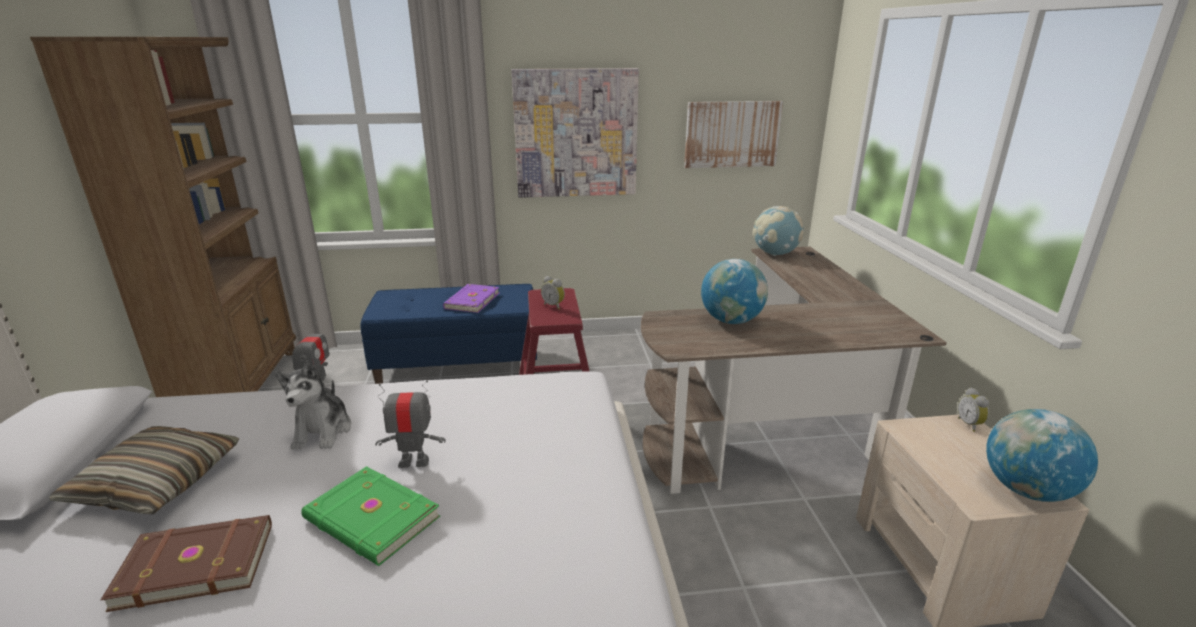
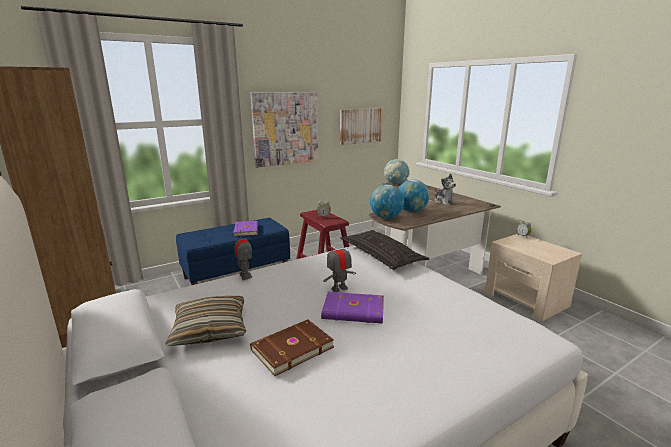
camera: 25 degrees left, 5 degrees down
(323, 431) = (272, 289): plush toy -> plush toy (444, 202)
(371, 520) = (354, 311): green book -> purple book
(569, 406) = (381, 255): none -> pillow
(1026, 490) = (560, 252): globe -> globe (386, 217)

